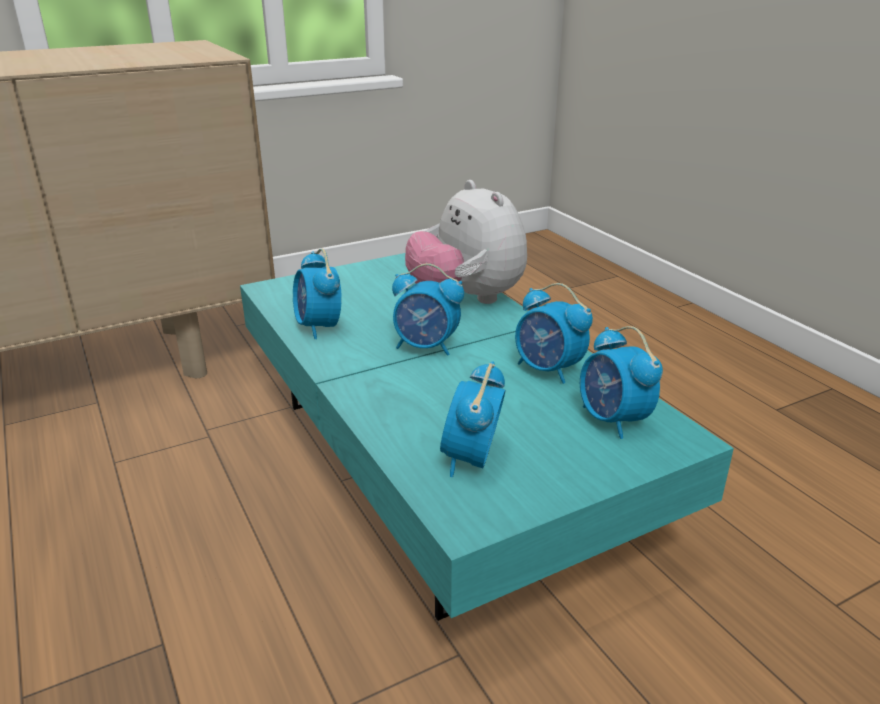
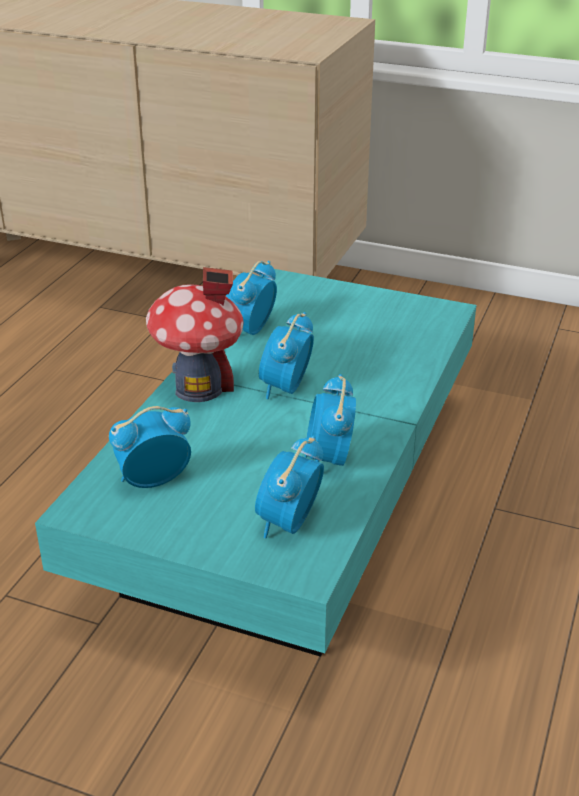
camera: 50 degrees right, 5 degrees up
(364, 381) = (199, 388): none -> toy house
(426, 347) = (285, 388): alarm clock -> alarm clock turned 45 degrees clockwise
(466, 299) = (397, 367): plush toy -> none

